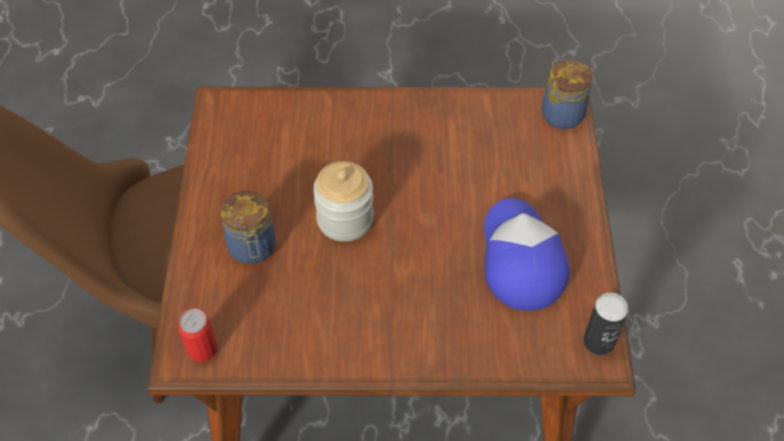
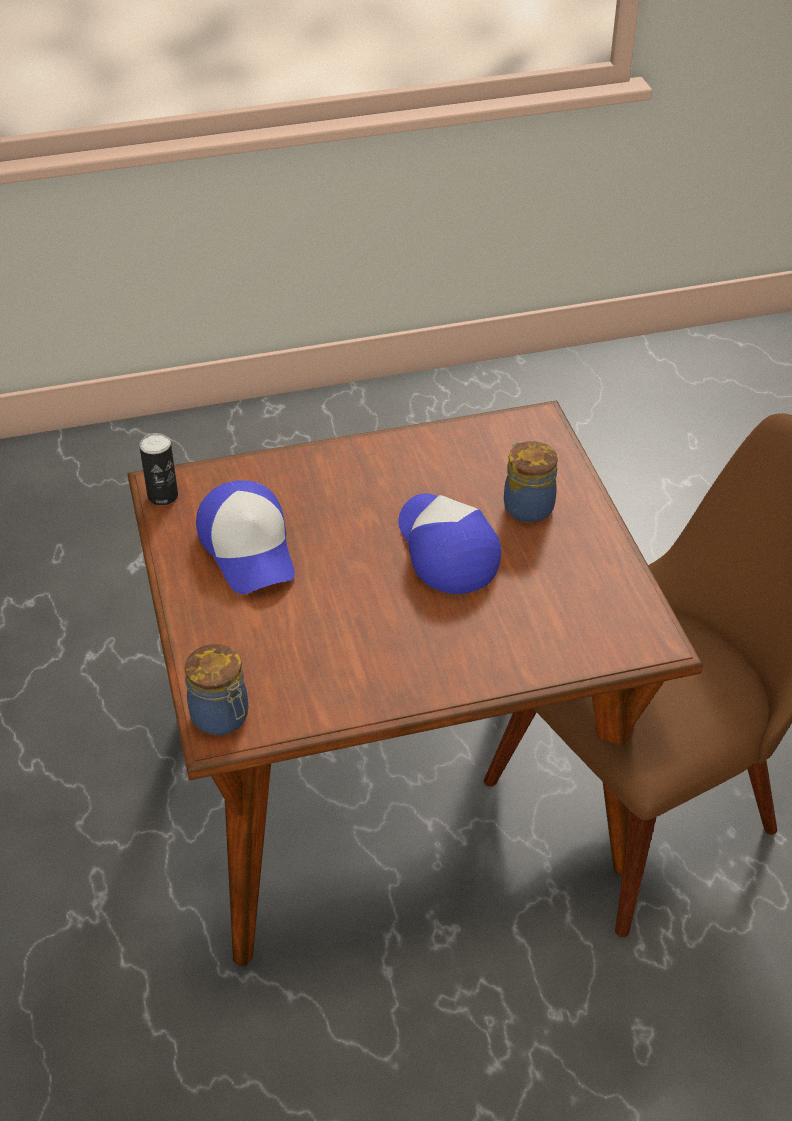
camera: 165 degrees right, 10 degrees down
(202, 349) = (526, 427): can -> none
(345, 219) = (445, 549): jar -> cap

